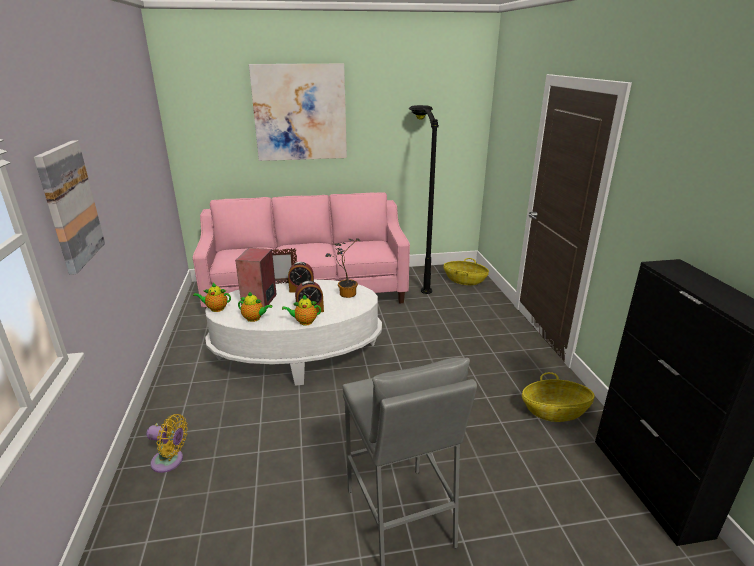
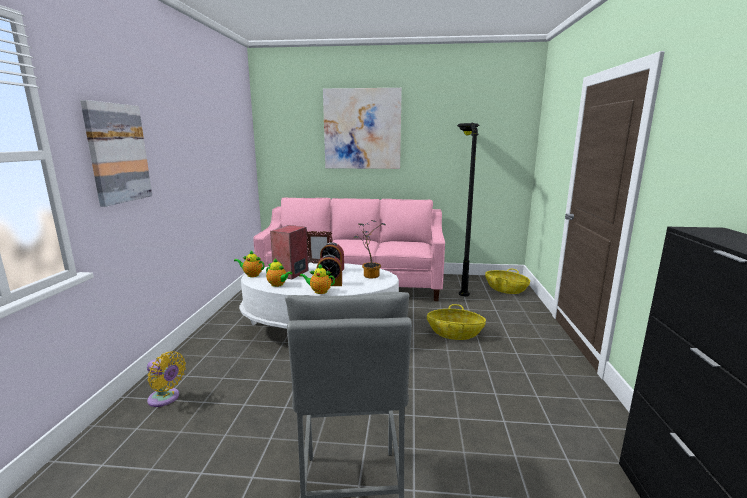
camera: 15 degrees right, 10 degrees down
(554, 411) = (573, 421): basket -> basket (454, 334)

